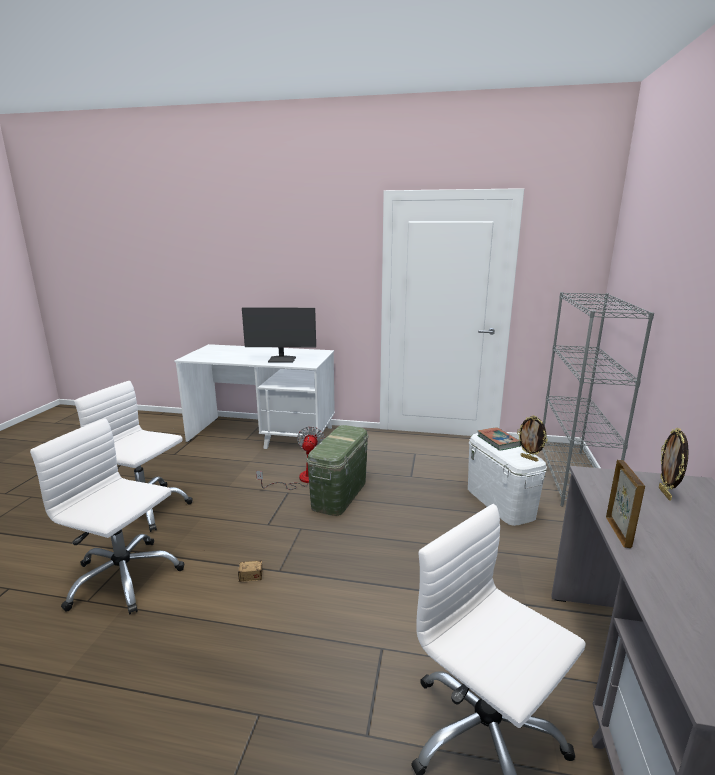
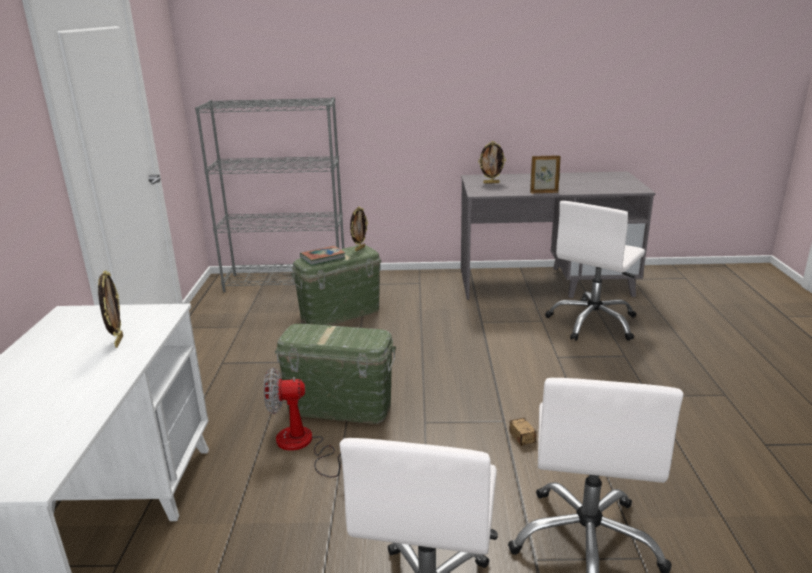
camera: 100 degrees left, 5 degrees up
(282, 360) = (118, 341): monitor -> picture frame
(500, 502) = (340, 313): white storage box -> green storage box

